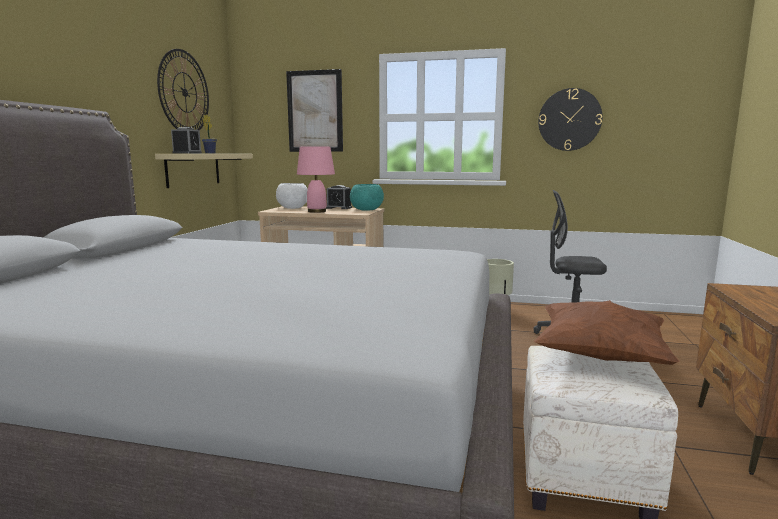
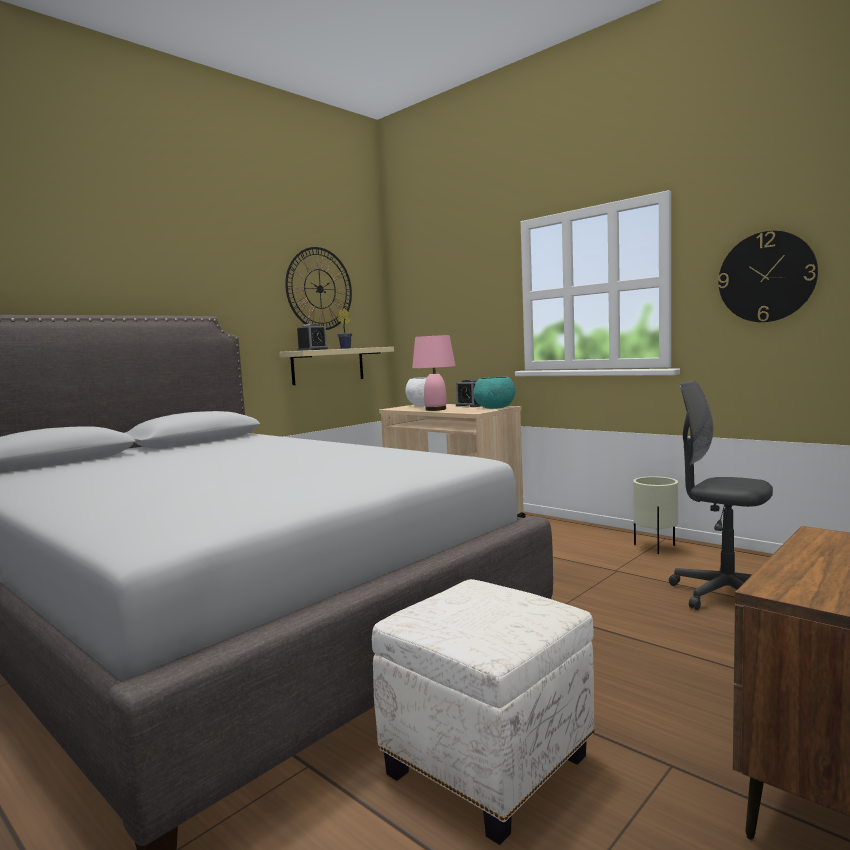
camera: 30 degrees right, 5 degrees down
(315, 111) = (459, 295): picture -> none
(599, 357) = (512, 602): brown pillow -> none

